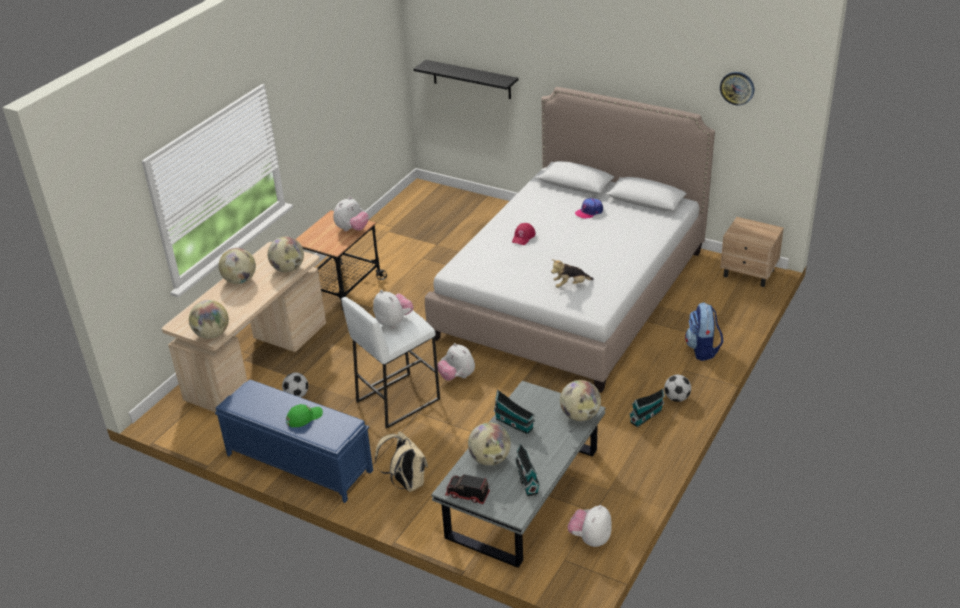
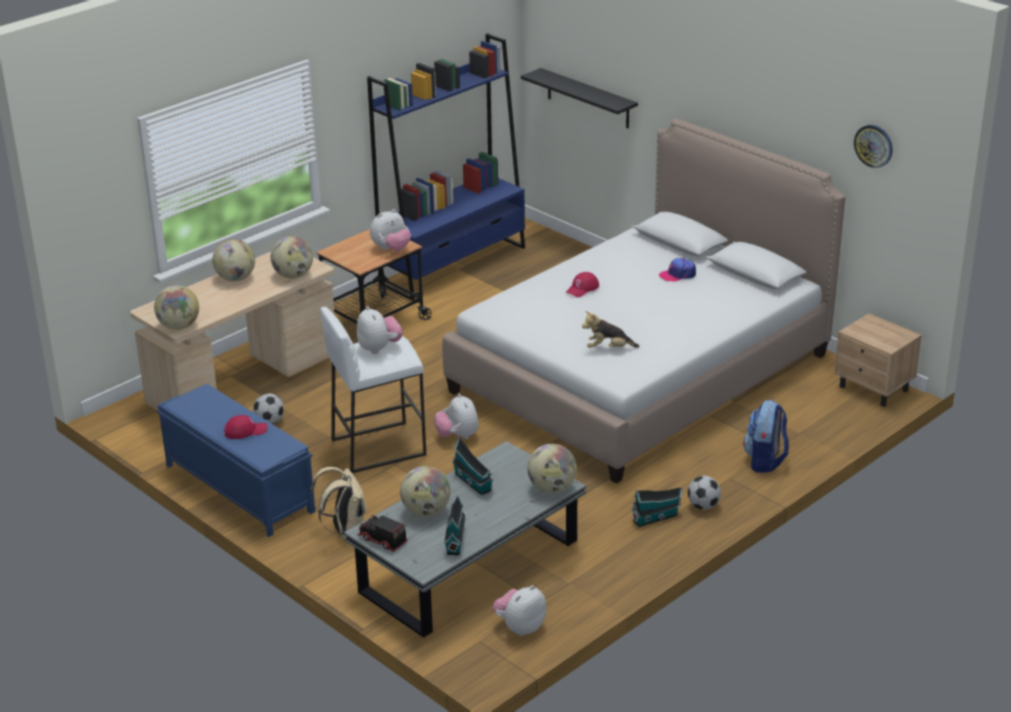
camera: 15 degrees right, 5 degrees down
(304, 417) = (245, 431): green cap -> red cap
(383, 229) = (454, 265): none -> blue bookcase

